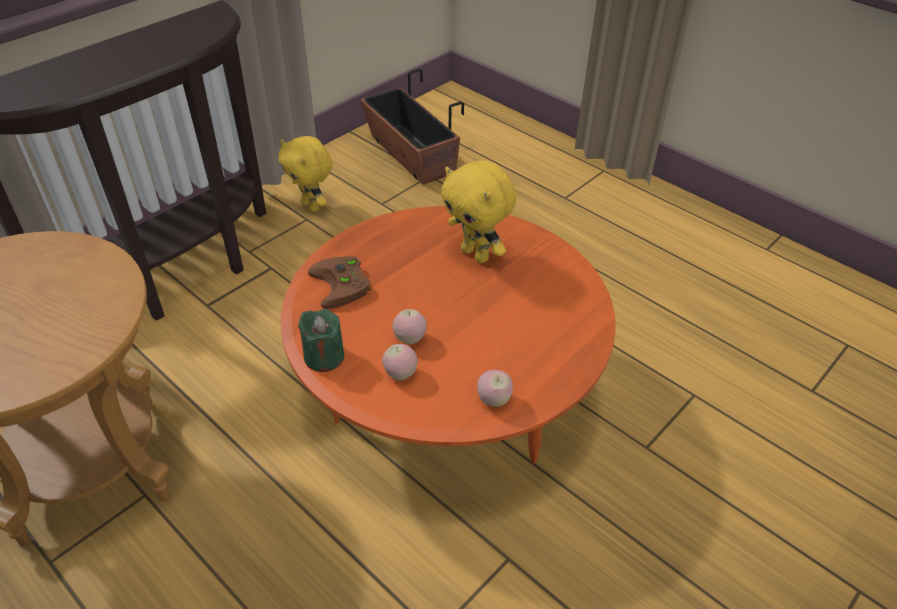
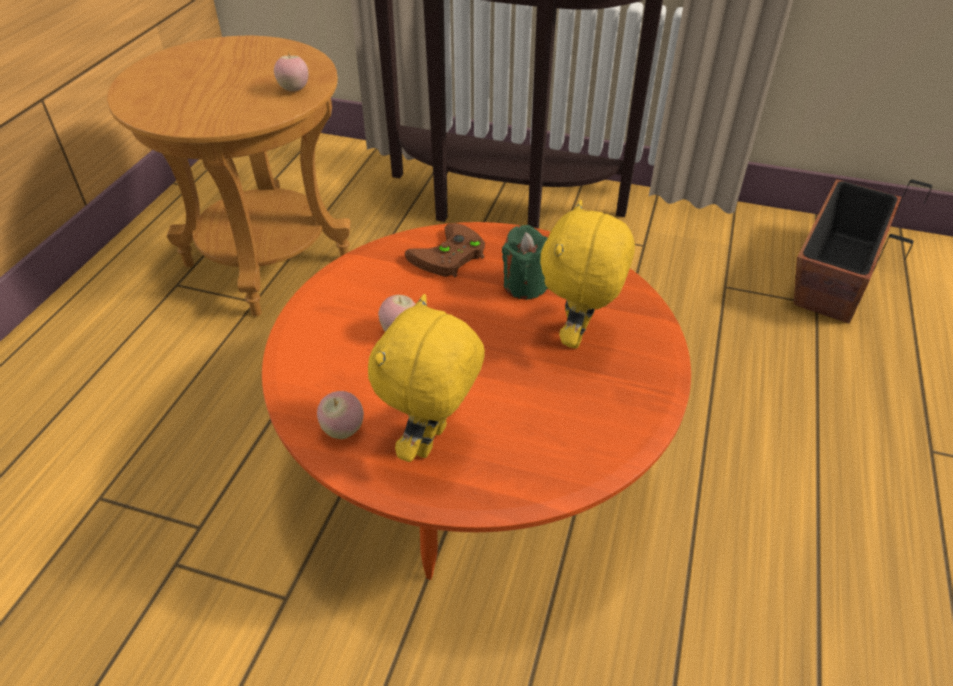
camera: 65 degrees right, 0 degrees up
(311, 206) = (666, 240): yellow plush toy -> yellow plush toy (432, 442)
(324, 357) = (339, 282): green candle -> green candle (525, 285)
(400, 374) = (344, 342): apple -> apple (294, 89)

